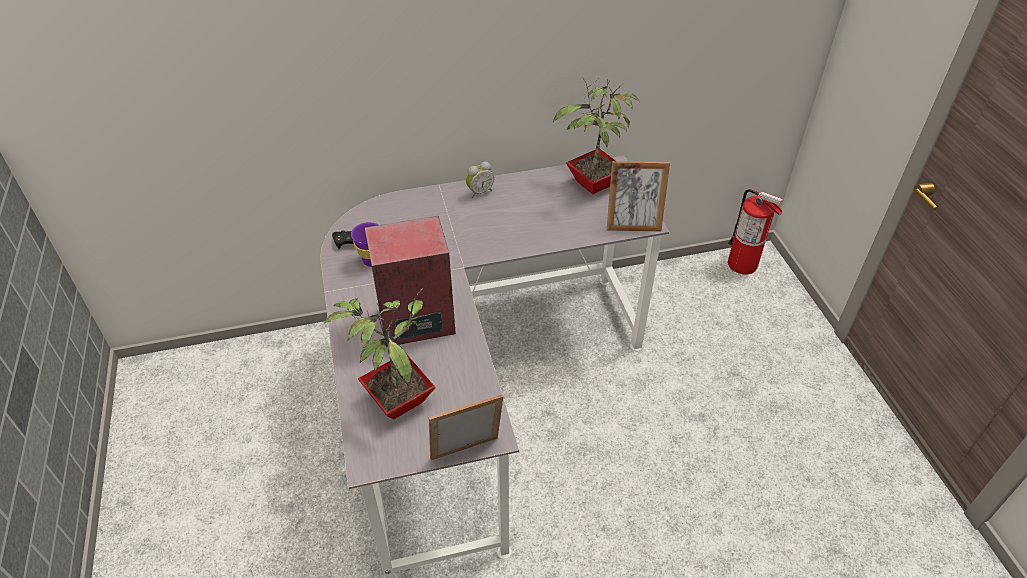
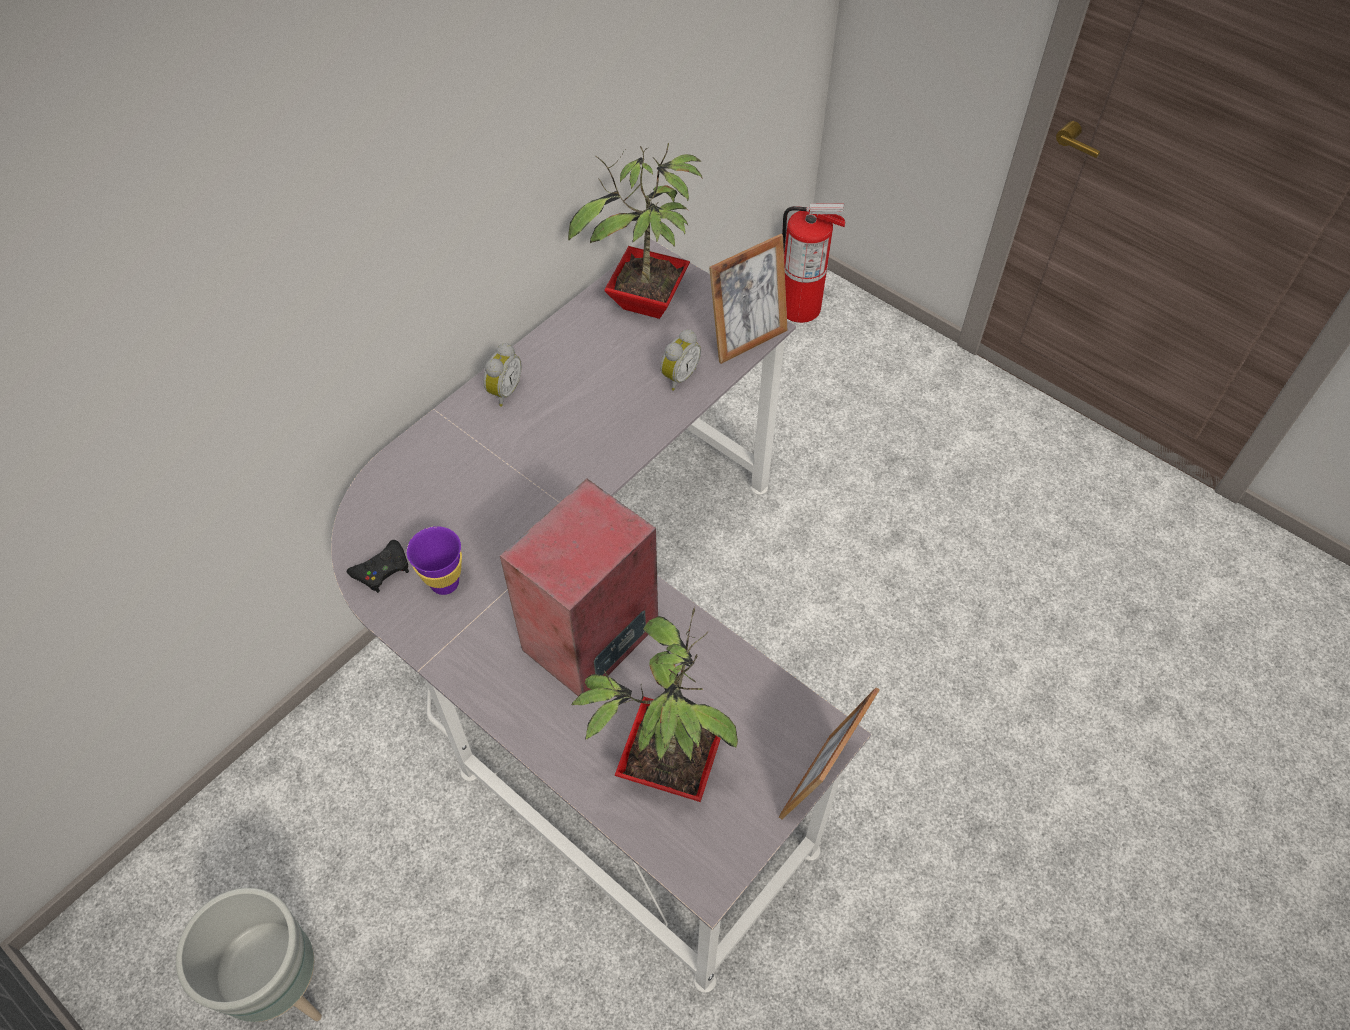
camera: 35 degrees left, 10 degrees up
(202, 443) = (284, 985): none -> grey planter
(577, 225) = (678, 376): none -> alarm clock

